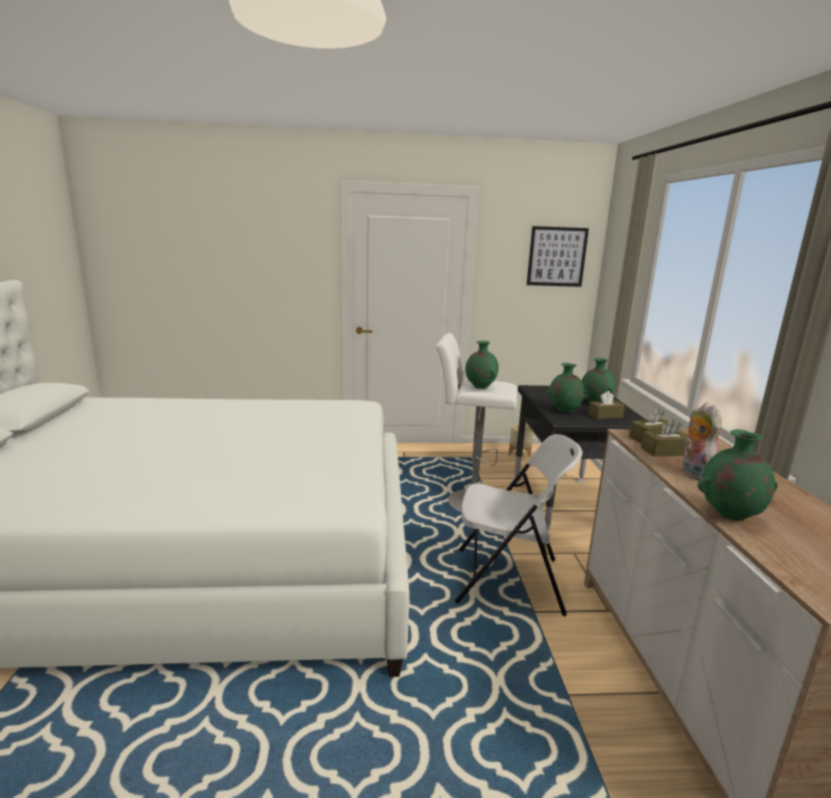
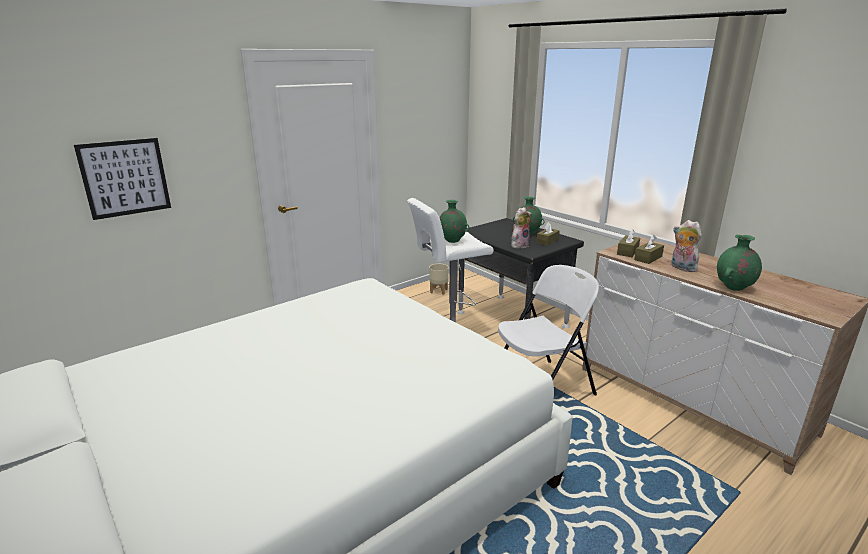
camera: 35 degrees left, 5 degrees up
(557, 256) = (439, 110): picture -> picture (125, 178)
(564, 411) = (519, 245): green vase -> plush toy

